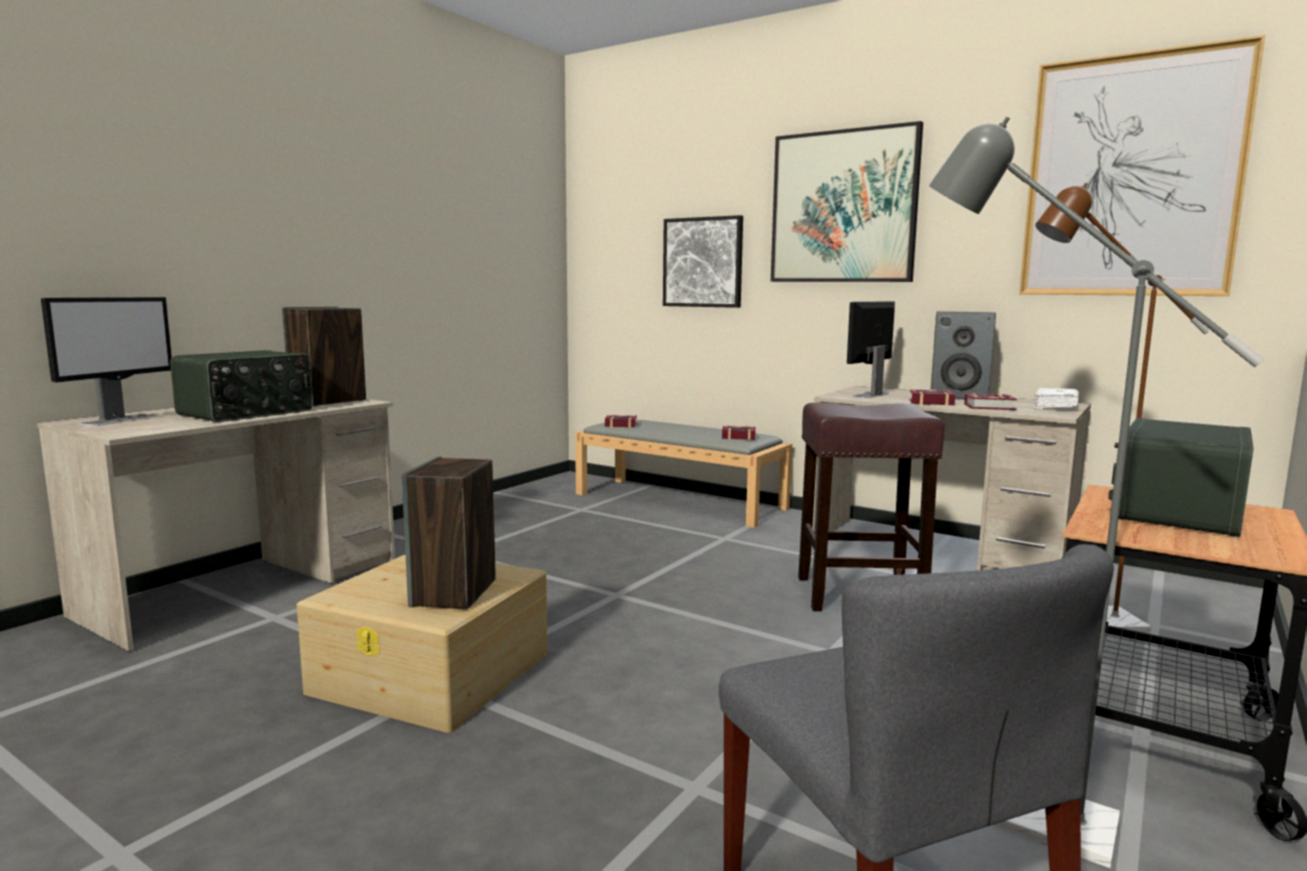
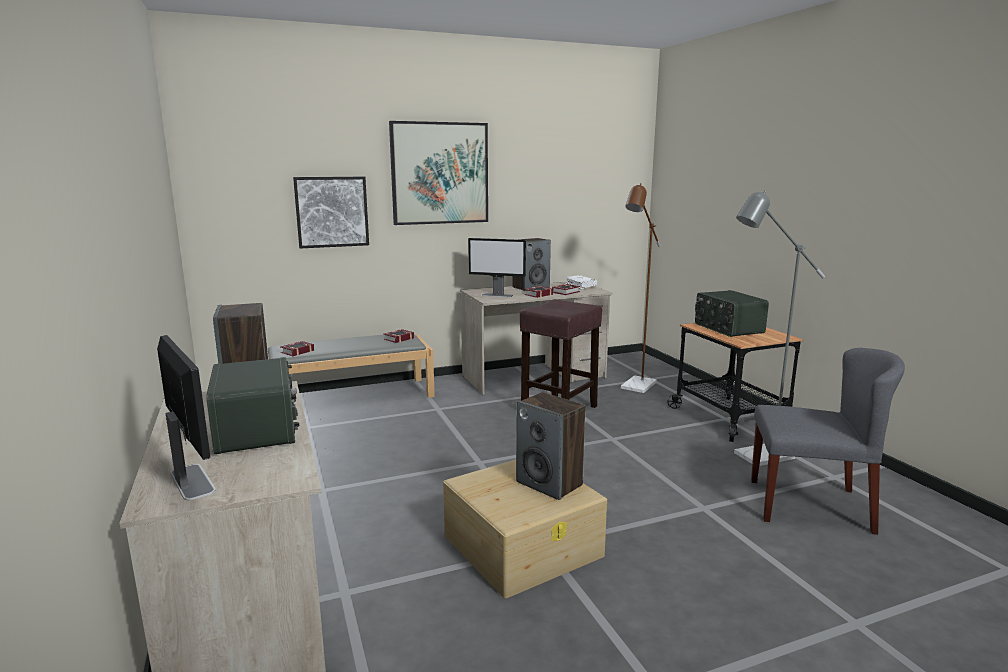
camera: 55 degrees left, 5 degrees up
(870, 395) = (497, 295): monitor -> monitor turned 60 degrees counterclockwise
(1131, 177) = (586, 164): picture -> none

